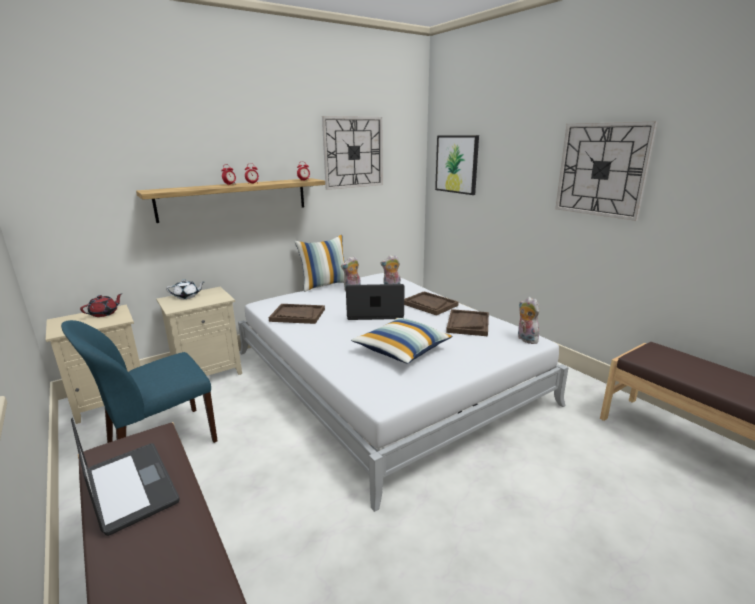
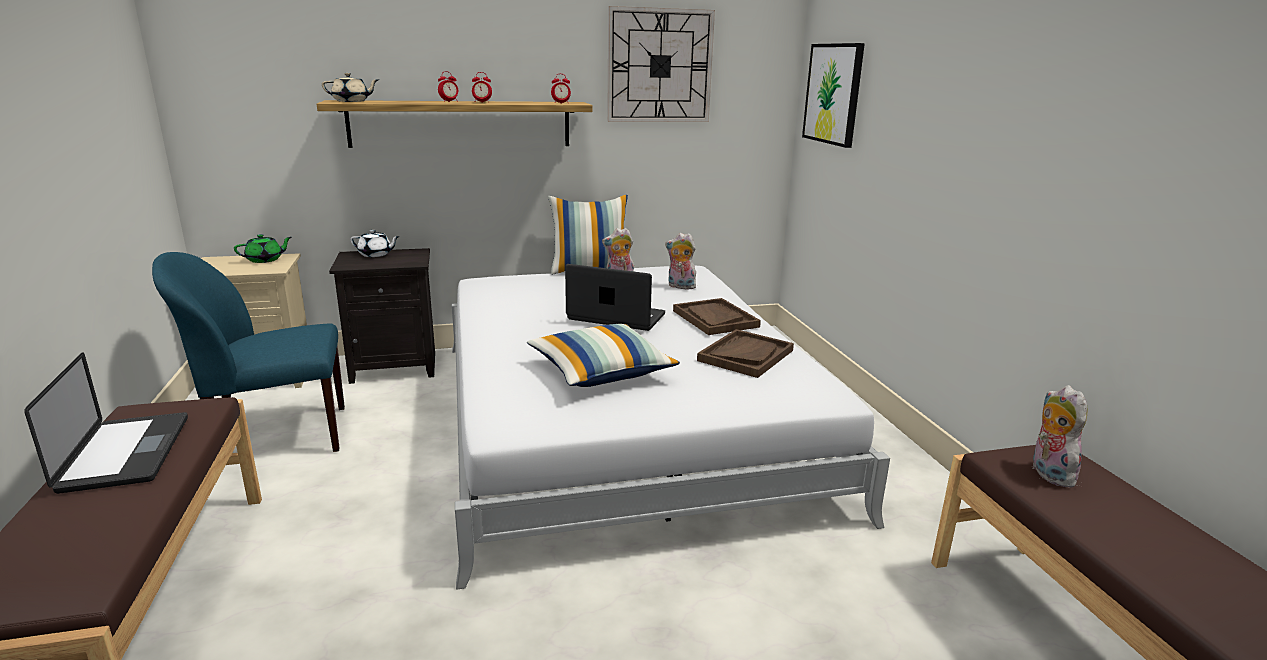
camera: 20 degrees right, 0 degrees up
(104, 313) = (265, 260): red teapot -> green teapot
(162, 190) = (352, 101): none -> beige teapot
(208, 372) = (395, 366): beige nightstand -> black nightstand
(297, 315) = (508, 302): brown tray -> none
(525, 339) = (818, 394): plush toy -> plush toy (1048, 473)
(601, 170) = (1024, 107): wall clock -> none

